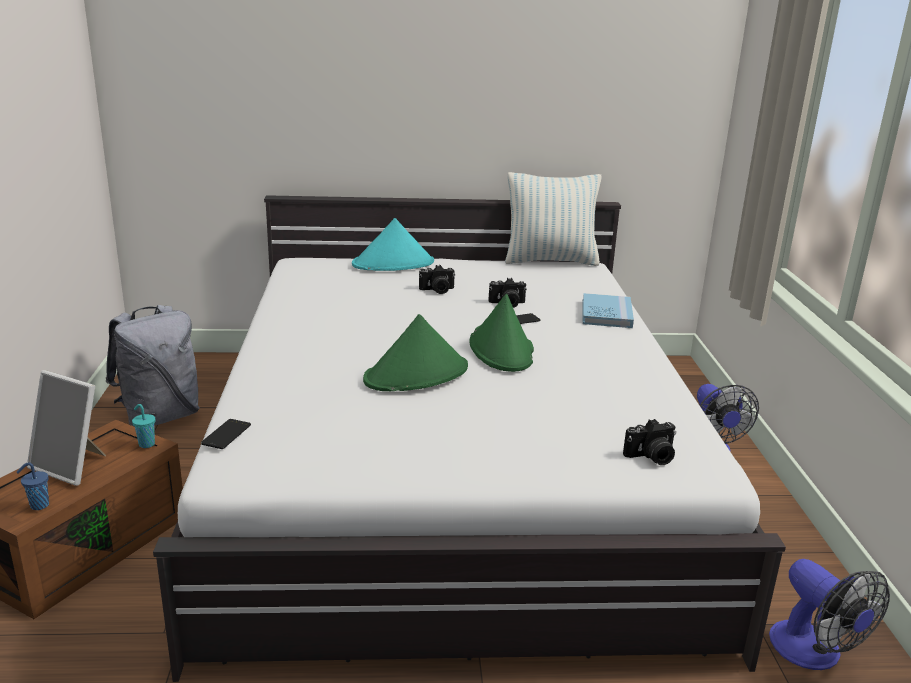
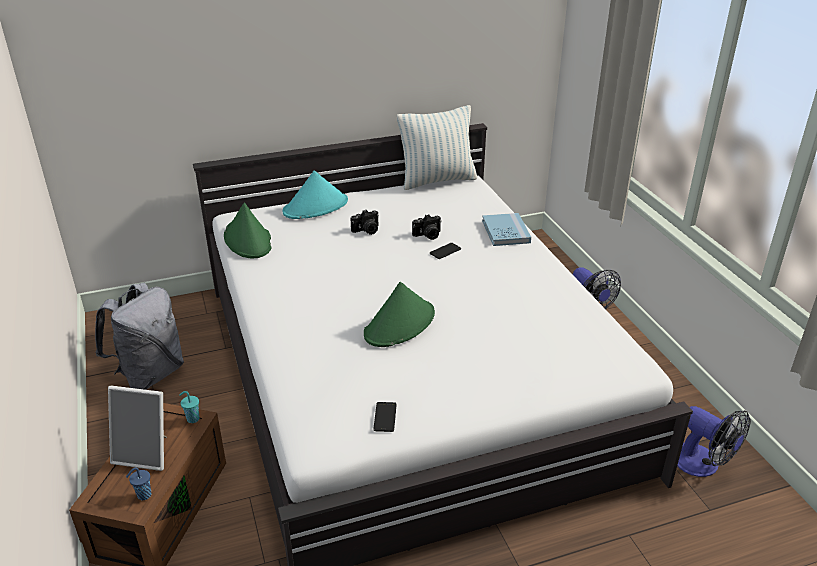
camera: 15 degrees left, 10 degrees up
(226, 434) = (292, 414): phone -> phone (385, 417)
(501, 349) = (447, 284): green hat -> green hat (248, 240)
(651, 457) = (595, 365): camera -> none

